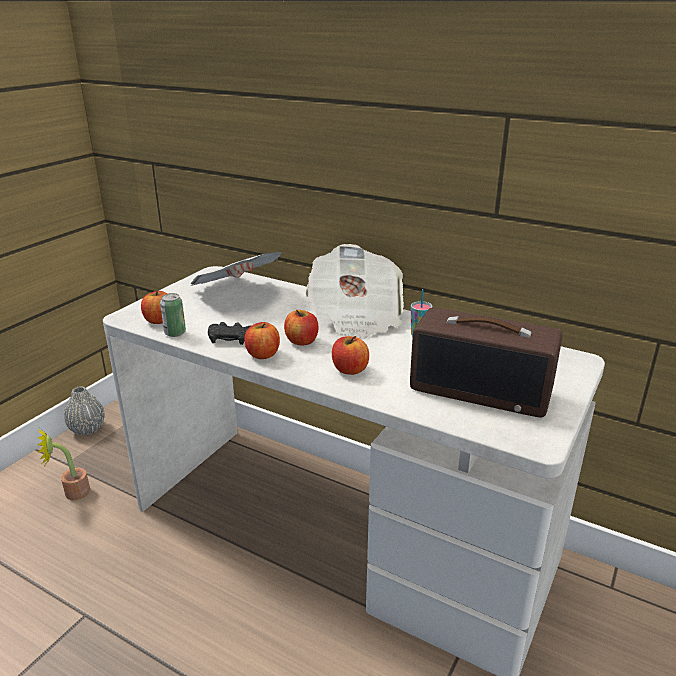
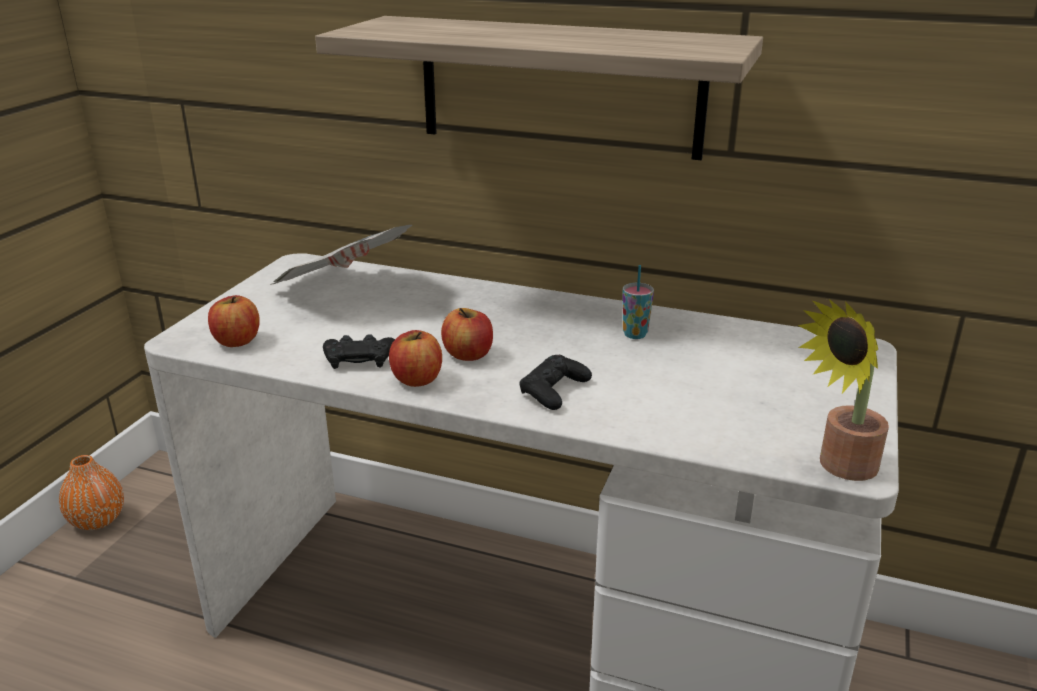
camera: 10 degrees left, 0 degrees up
(72, 493) = (94, 623): potted plant -> potted plant (839, 467)
(87, 429) = (97, 520): grey vase -> orange vase
(175, 333) = (269, 358): can -> none
(349, 369) = (554, 390): apple -> black game controller
(355, 318) = (533, 314): newspaper -> none
(383, 164) = (559, 87): none -> shelf
(481, 390) = (750, 402): radio -> none

